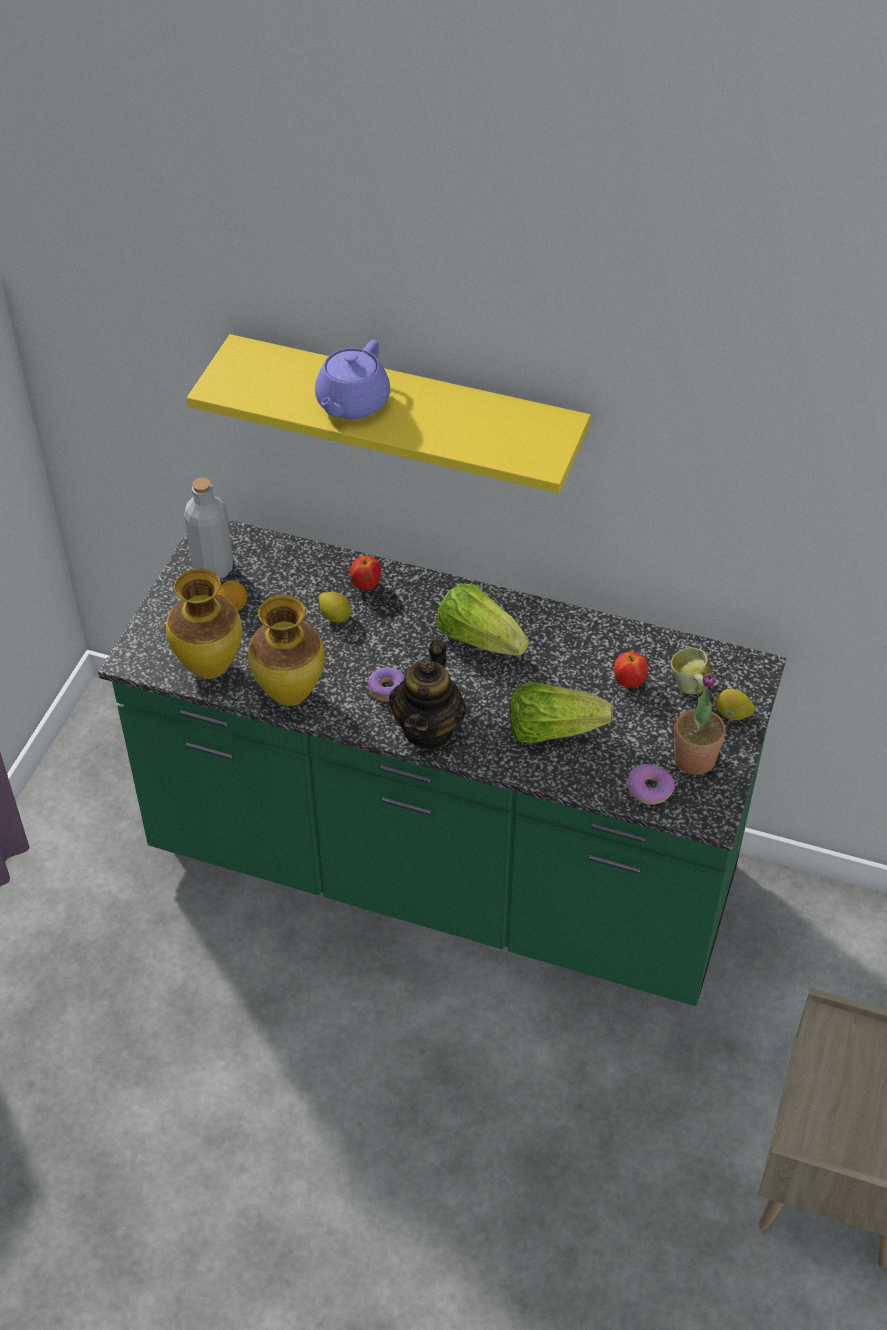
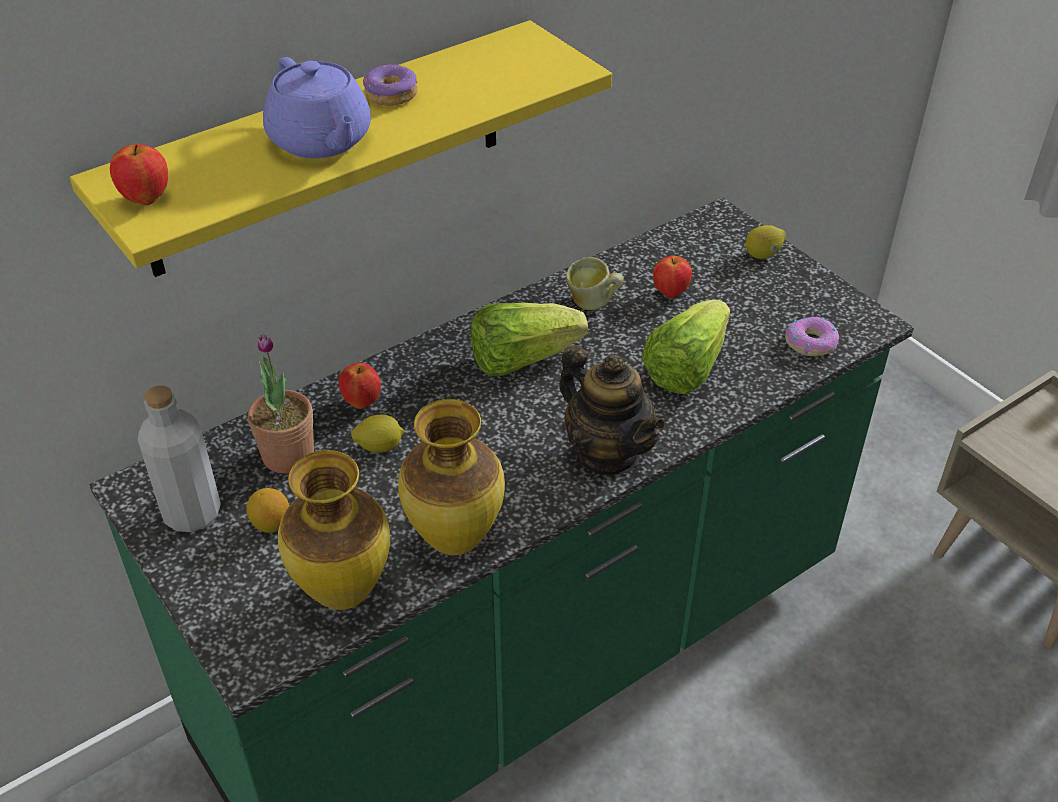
camera: 55 degrees left, 5 degrees down
(234, 373) = (146, 199): none -> apple
(387, 689) = (523, 457): donut -> donut (391, 95)
(689, 688) = (711, 263): mug -> mug (593, 304)
(694, 759) = (797, 300): potted plant -> potted plant (288, 455)

